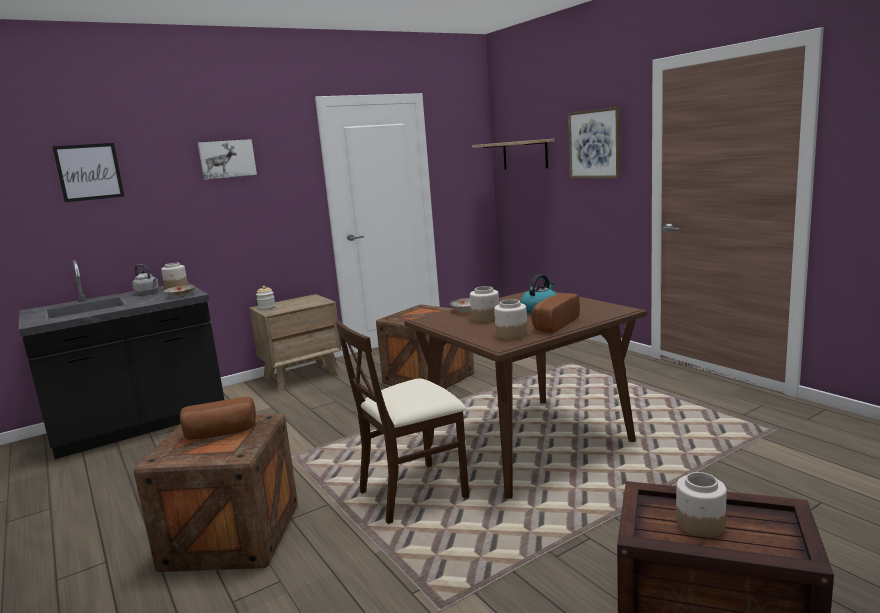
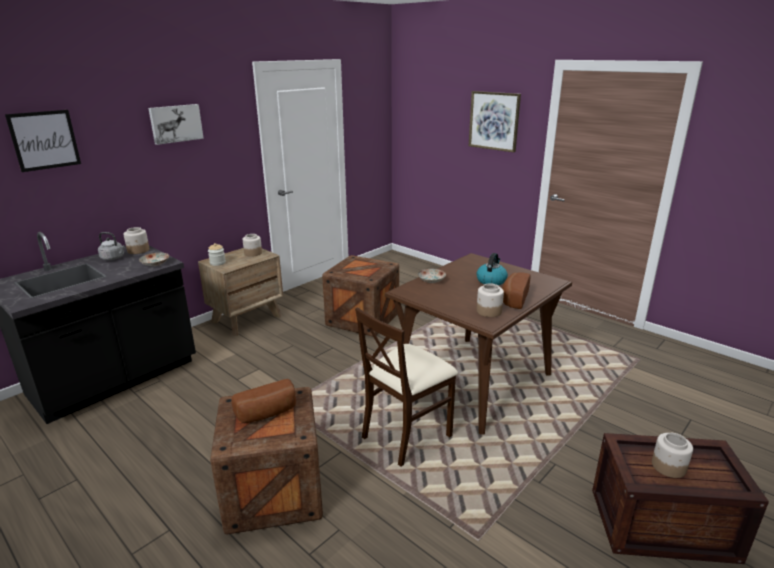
camera: 15 degrees left, 10 degrees up
(485, 318) = (453, 291): jar -> jar (253, 253)
(525, 154) = (425, 119): shelf -> none

